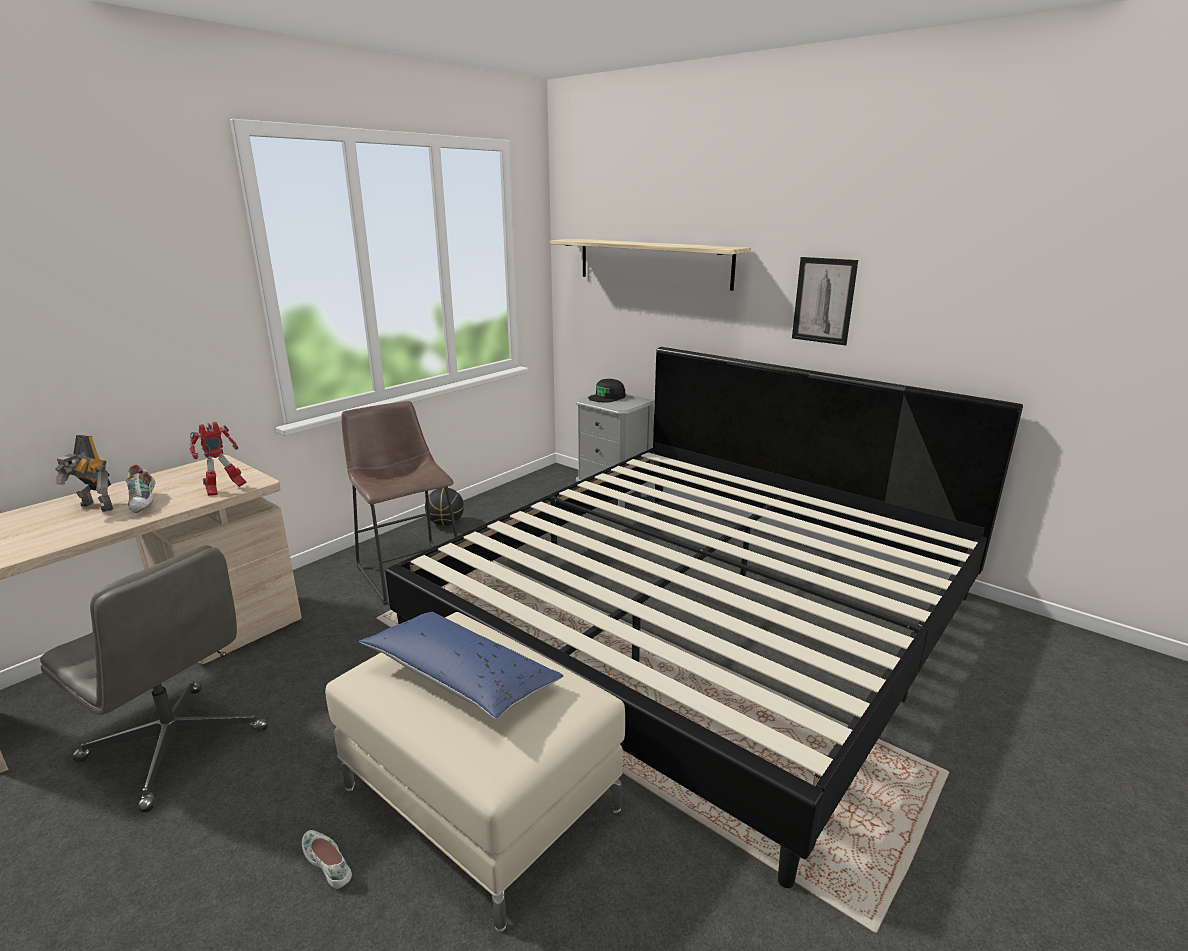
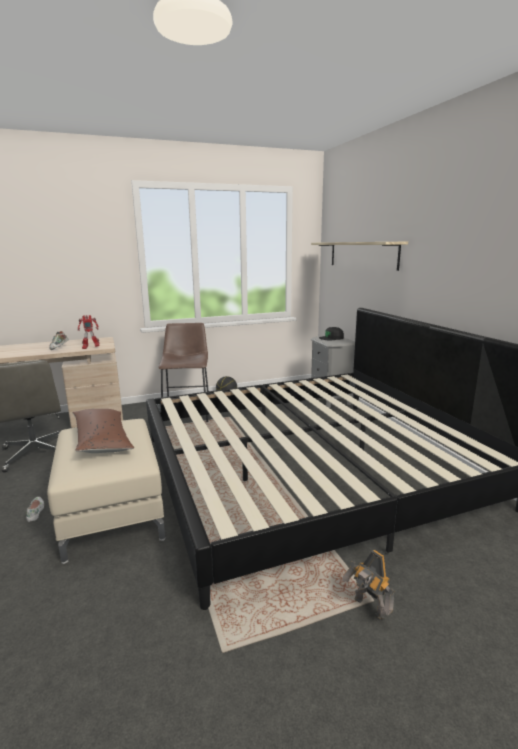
camera: 30 degrees right, 5 degrees down
(95, 507) = (43, 347): toy robot -> toy robot (368, 609)
(461, 677) = (102, 440): blue pillow -> brown pillow
(824, 300) = (445, 275): picture -> none

